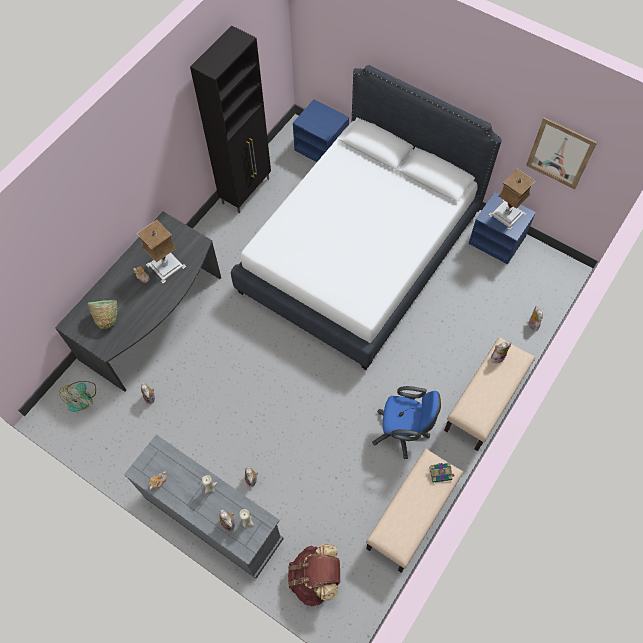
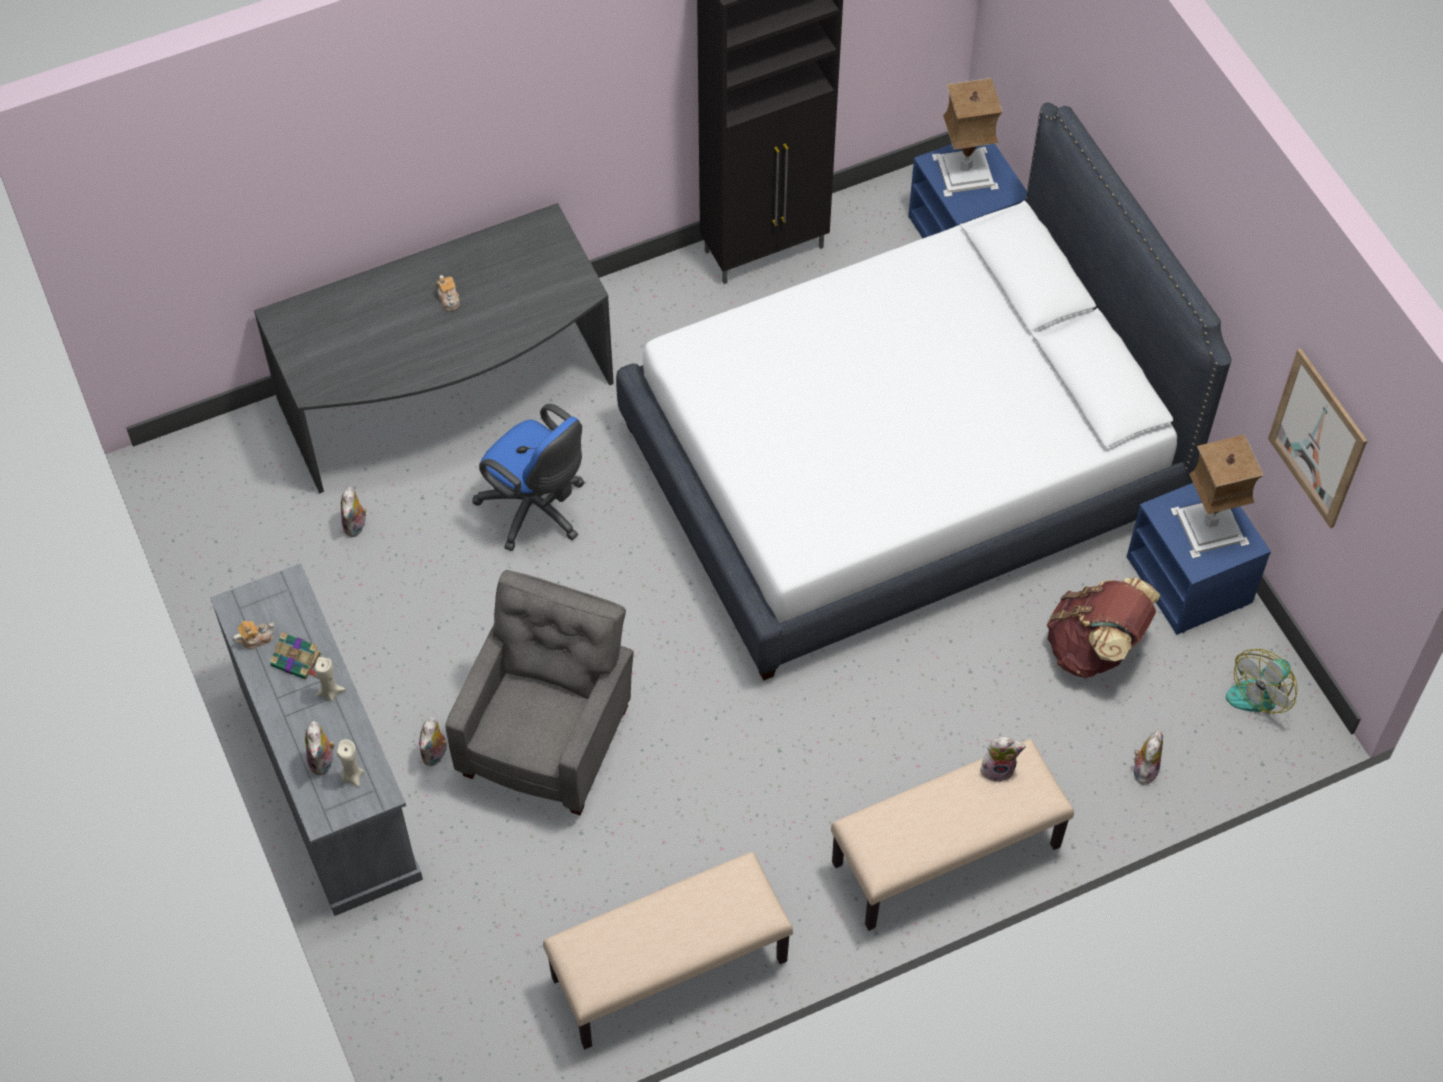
camera: 30 degrees right, 5 degrees down
(82, 397) = (245, 465): fan -> fan (1261, 689)
(107, 318) = (347, 337): green bowl -> none
(167, 265) = (502, 300): table lamp -> table lamp (966, 172)
(295, 444) = (549, 737): none -> grey armchair
(315, 578) = (432, 973): brown backpack -> brown backpack (1095, 648)
(403, 432) = (755, 823): blue office chair -> blue office chair (537, 510)
(441, 473) = (747, 904): book -> book (297, 660)

